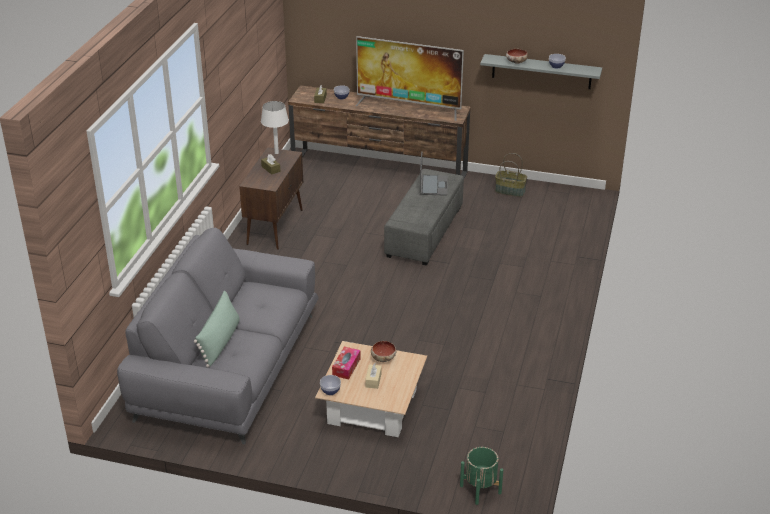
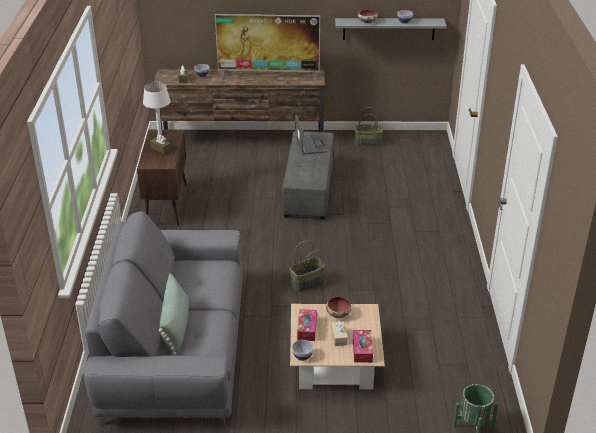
camera: 15 degrees left, 0 degrees up
(380, 326) = (307, 283): none -> basket
(390, 396) = (362, 350): none -> tissue box

